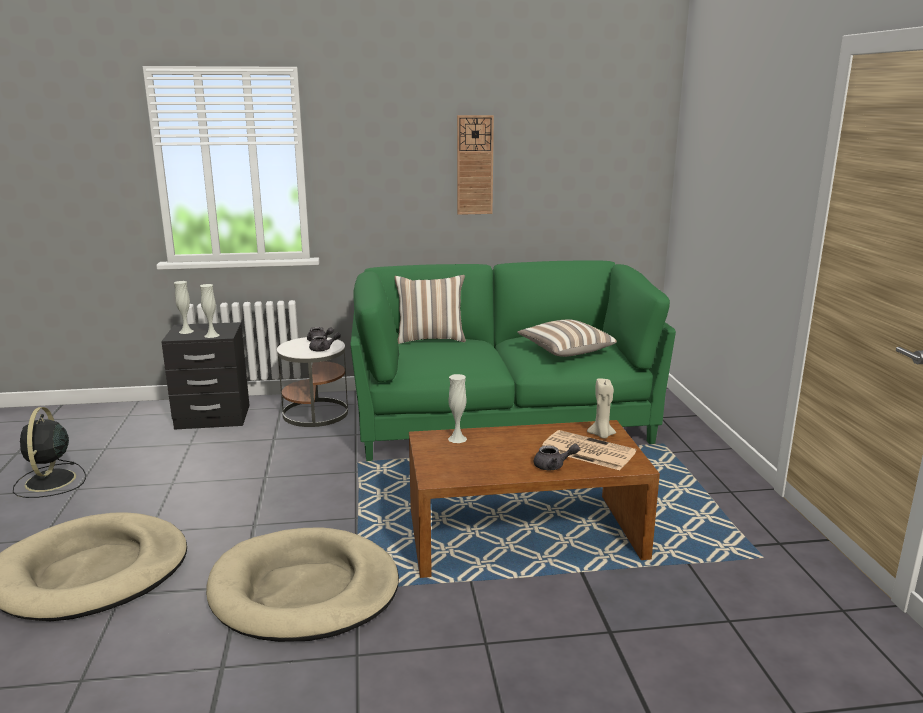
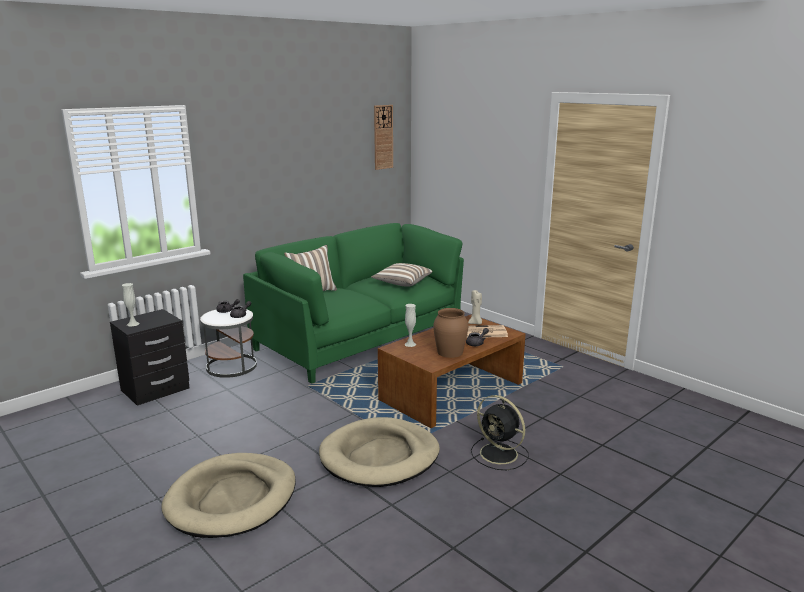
camera: 35 degrees left, 0 degrees up
(50, 482) = (93, 467): black fan -> black fan (500, 454)
(212, 335) = (161, 322): white vase -> none
(474, 165) = (304, 168): wall clock -> wall clock (383, 137)
(491, 467) = (449, 352): none -> brown vase

